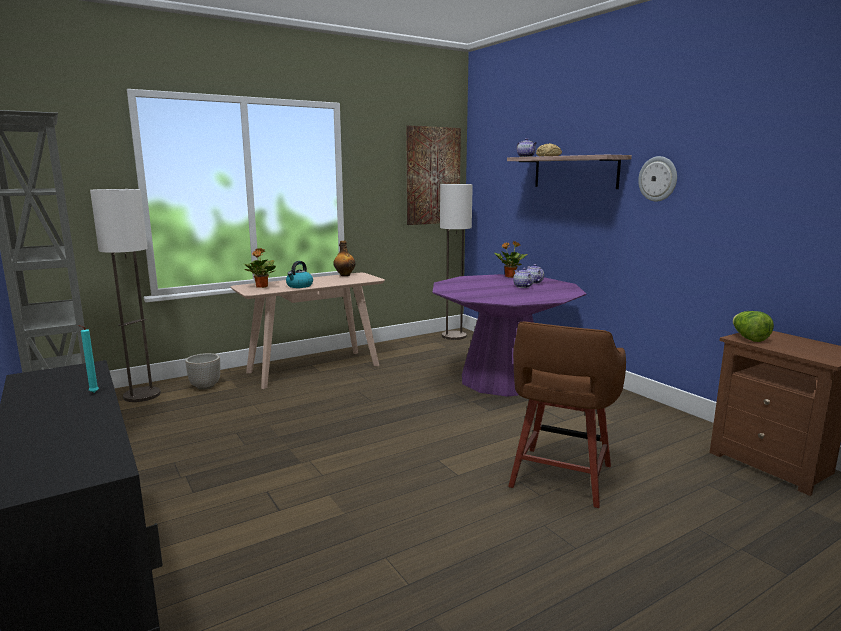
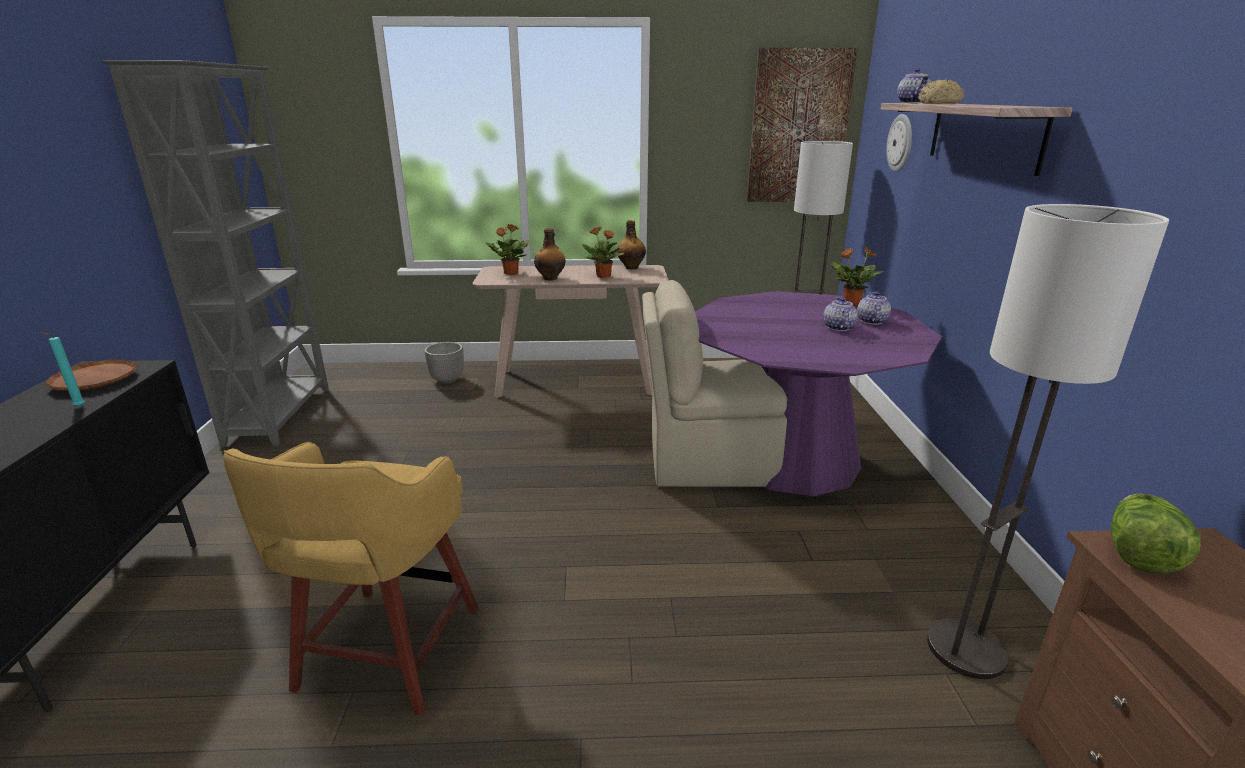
camera: 30 degrees right, 10 degrees up
(62, 380) = (95, 380): none -> brown plate
(142, 395) = (384, 377): floor lamp -> floor lamp (965, 649)
(299, 286) = (551, 278): kettle -> bottle
(336, 281) = (604, 276): none -> potted plant
(380, 533) = (386, 652): none -> yellow stool
(457, 392) = (707, 462): none -> beige chair
(559, 477) = (692, 663): brown stool -> none
(658, 179) = (1106, 163): wall clock -> wall clock (900, 143)

